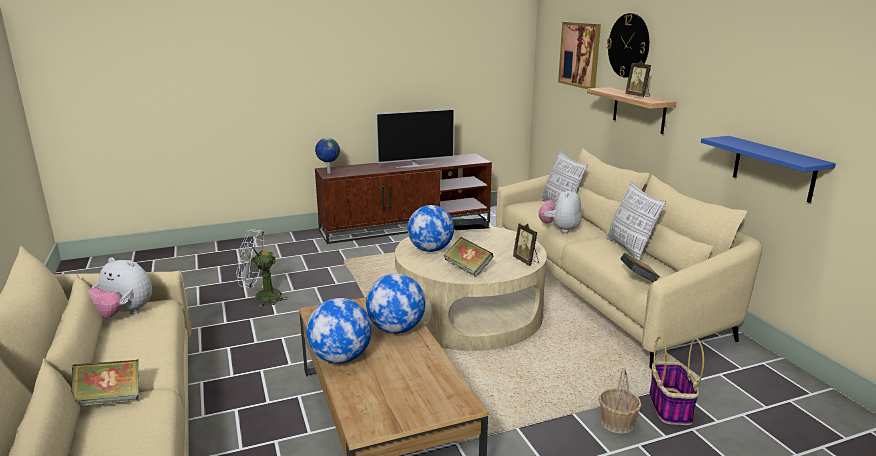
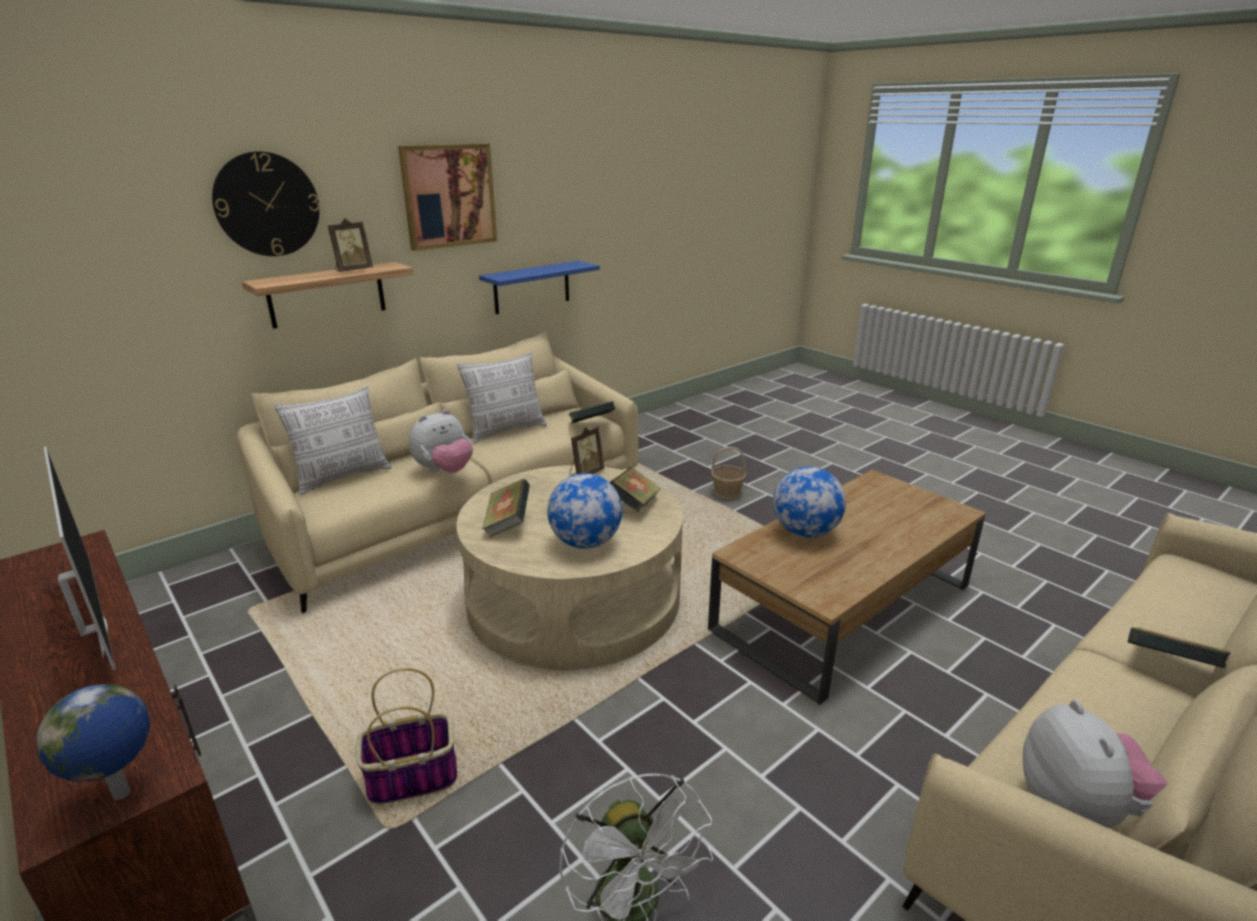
camera: 110 degrees left, 5 degrees up
(341, 358) = (893, 549): globe -> none
(560, 229) = (444, 471): plush toy -> plush toy turned 45 degrees counterclockwise
(580, 54) = (114, 245): picture -> picture (449, 196)
(669, 406) = (686, 474): basket -> basket (411, 779)

